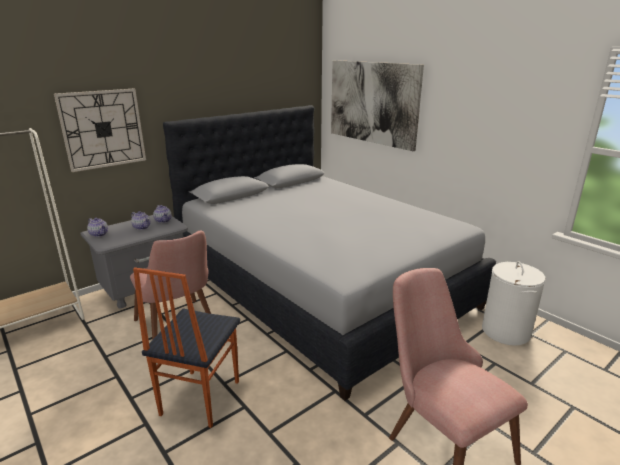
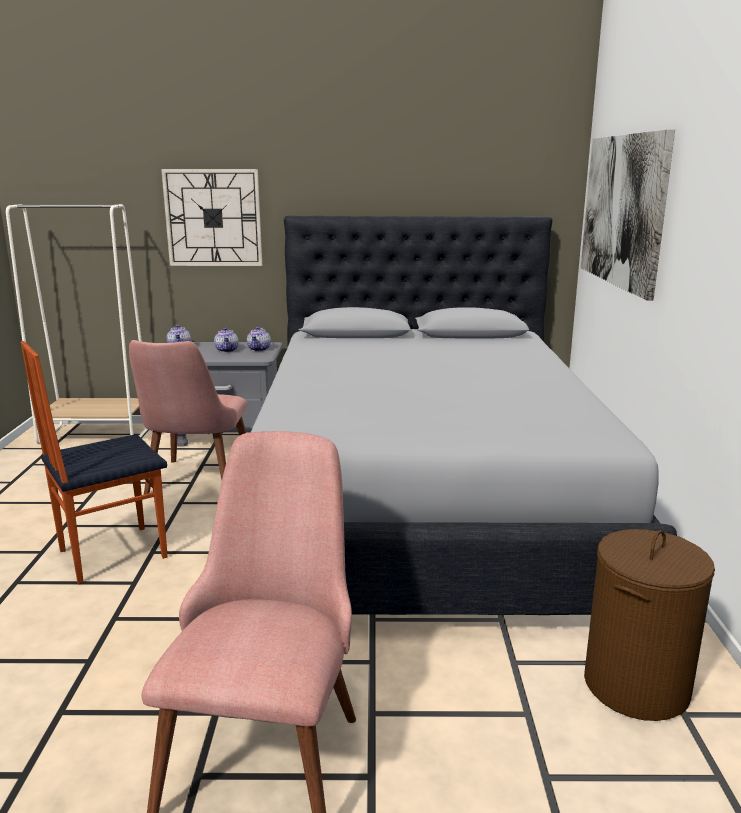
camera: 40 degrees right, 5 degrees down
(506, 331) = (636, 686): white laundry basket -> brown laundry basket

